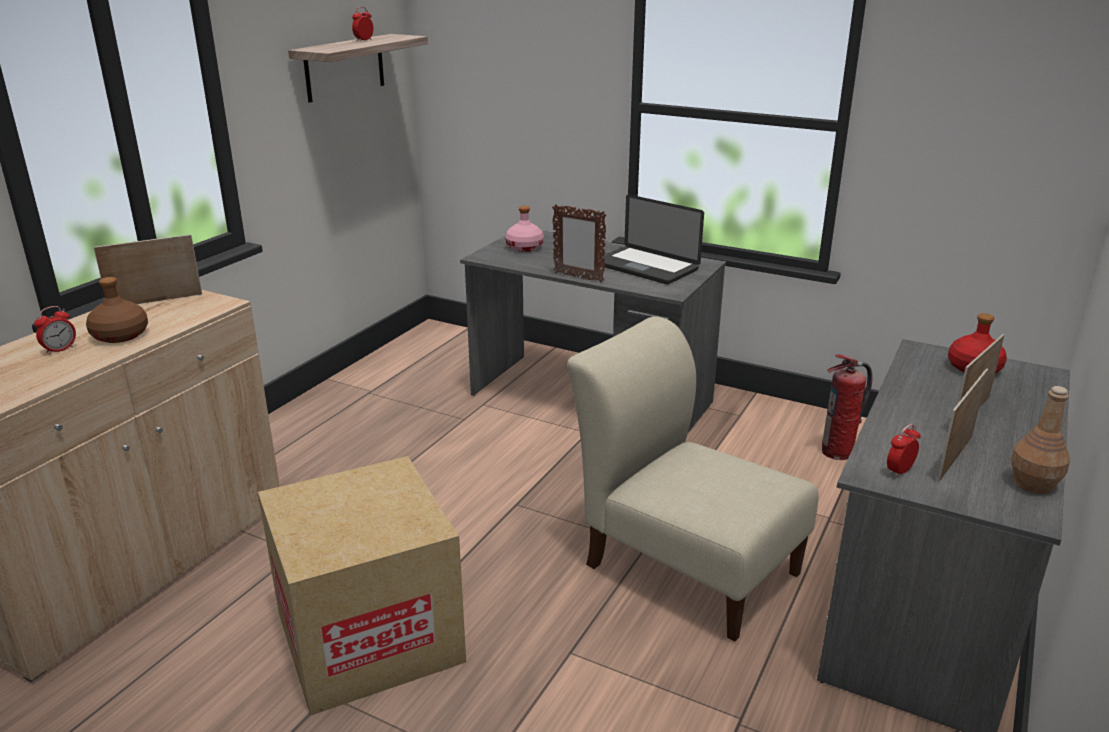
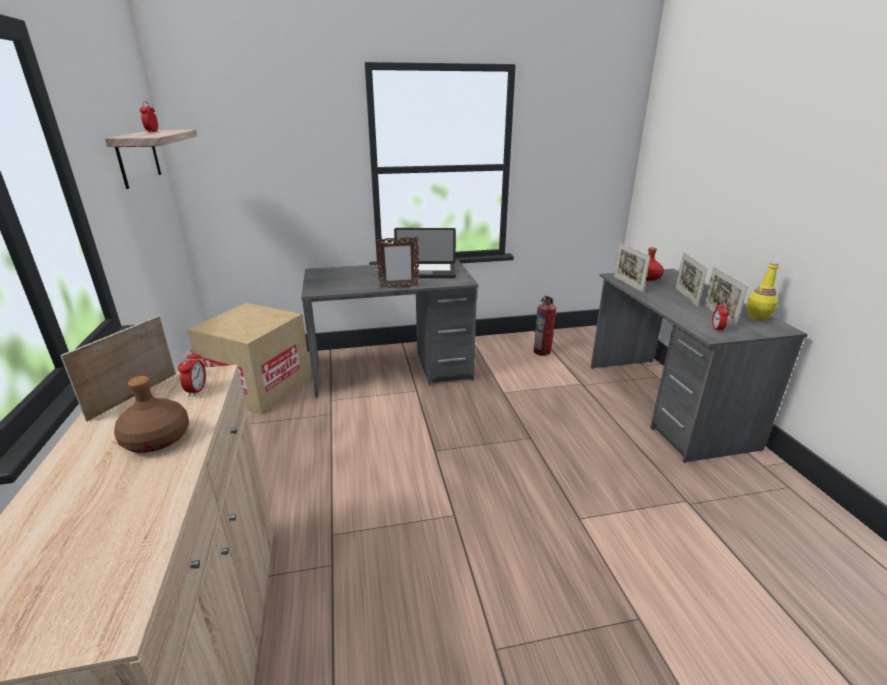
camera: 40 degrees left, 0 degrees up
(60, 350) = (106, 482): alarm clock -> alarm clock (197, 390)
(369, 636) = (464, 589): cardboard box -> cardboard box (259, 387)
(525, 247) = (332, 279): pink bottle -> none
(685, 564) = (560, 438): beige chair -> none
(912, 366) = (628, 284): none -> picture frame
(1033, 484) = (757, 316): brown bottle -> yellow bottle

